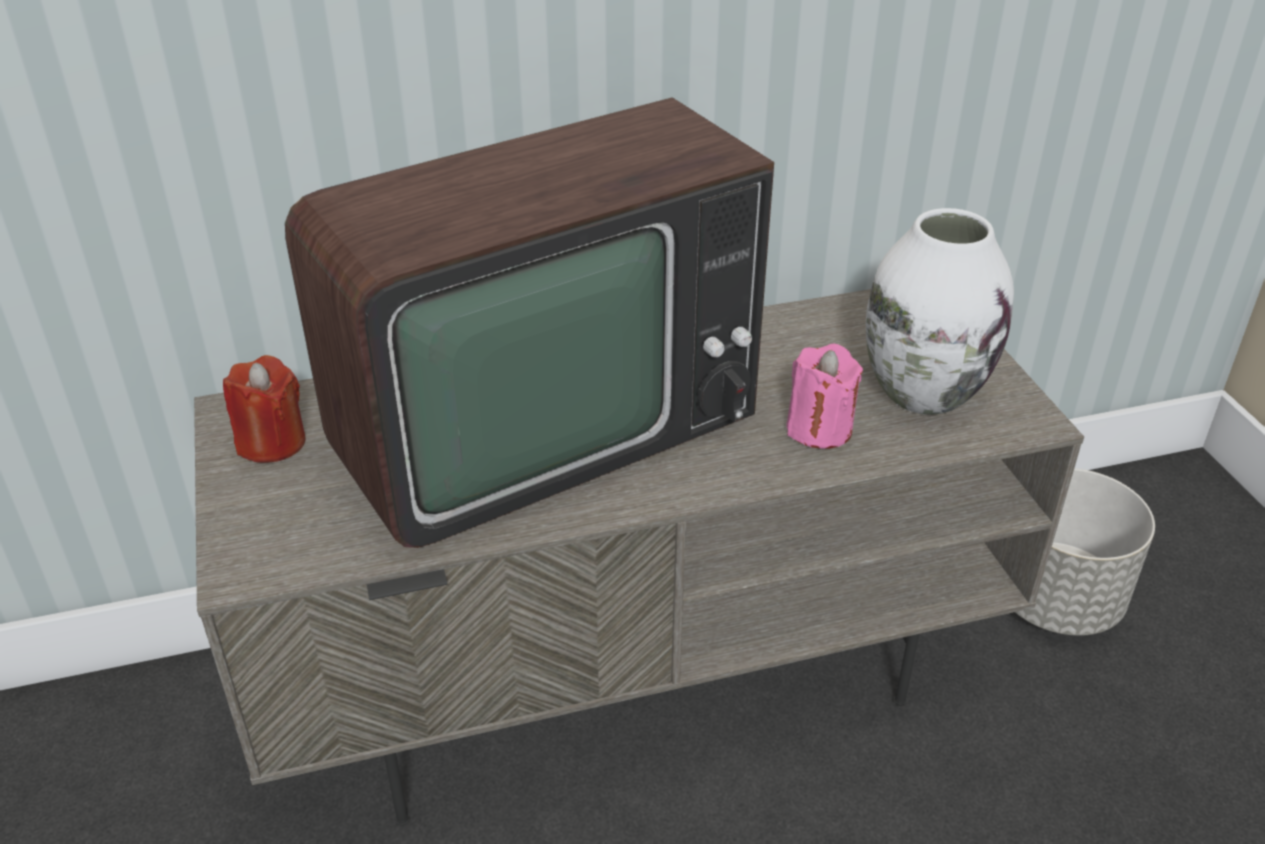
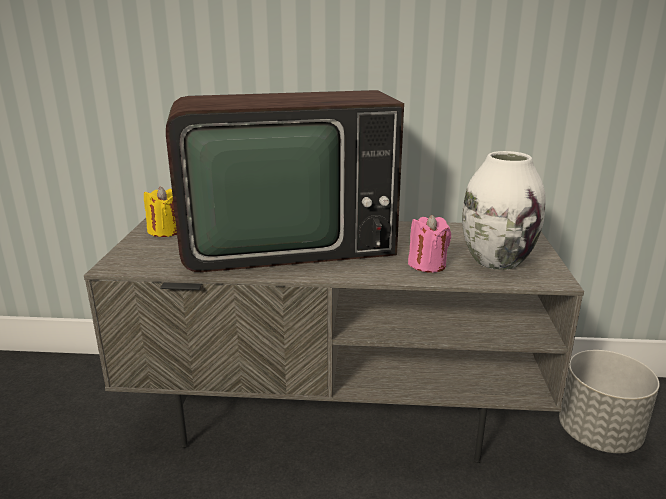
camera: 20 degrees right, 15 degrees down
(272, 442) = (165, 231): red candle -> yellow candle

